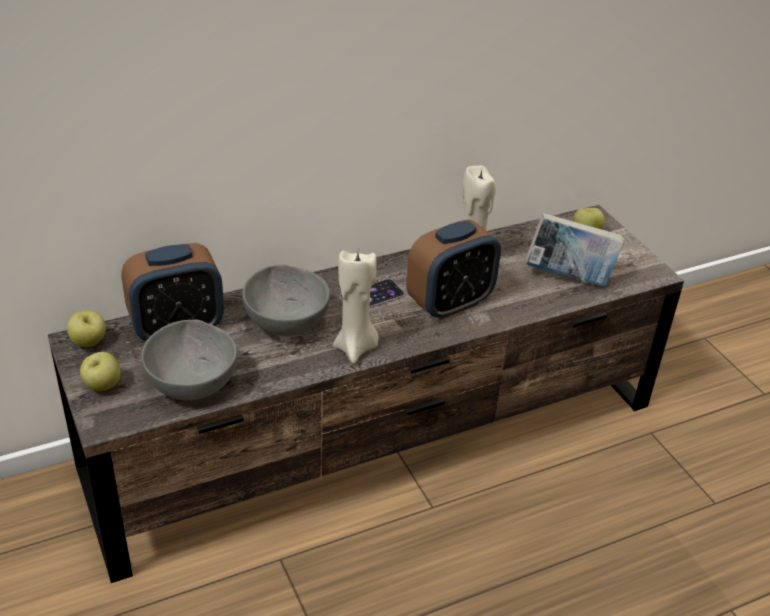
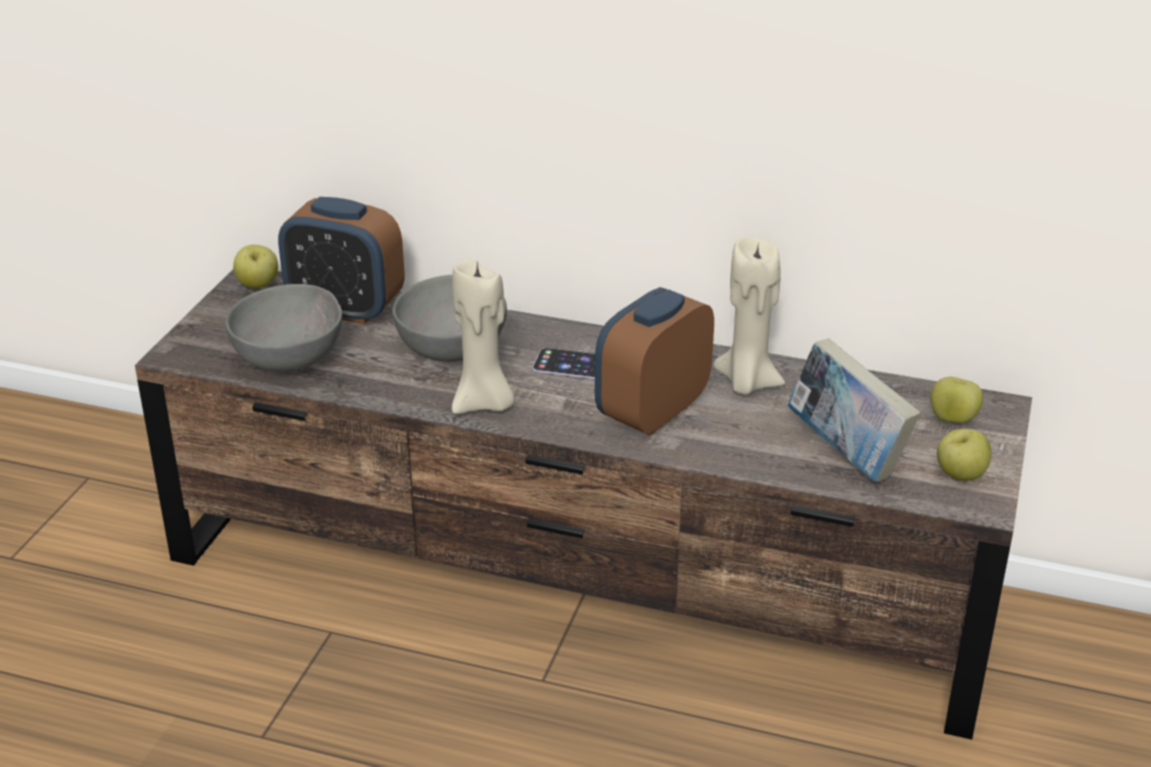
camera: 45 degrees right, 5 degrees down
(103, 386) = (217, 325): apple -> apple (960, 475)
(450, 303) = (652, 412): alarm clock -> alarm clock turned 120 degrees clockwise

